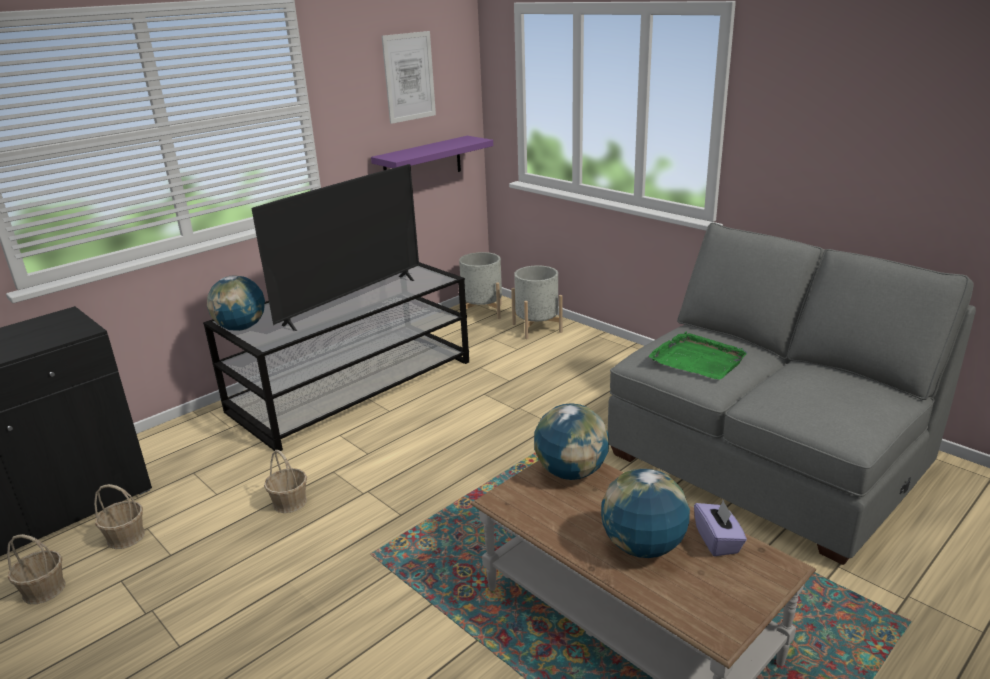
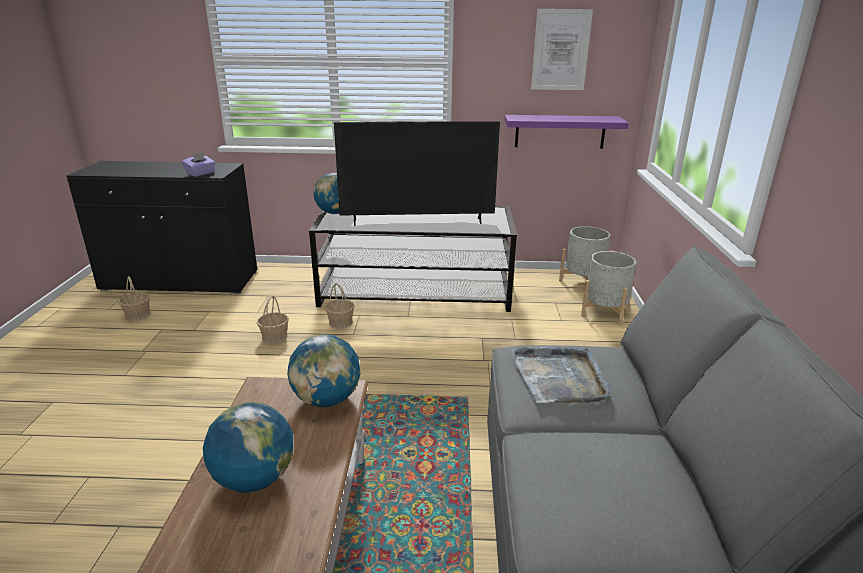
camera: 45 degrees right, 0 degrees up
(126, 537) = (196, 310): basket -> basket (340, 322)
(698, 359) = (560, 377): green tray -> grey tray
(717, 541) = (299, 520): purple tissue box -> purple tissue box (201, 174)

